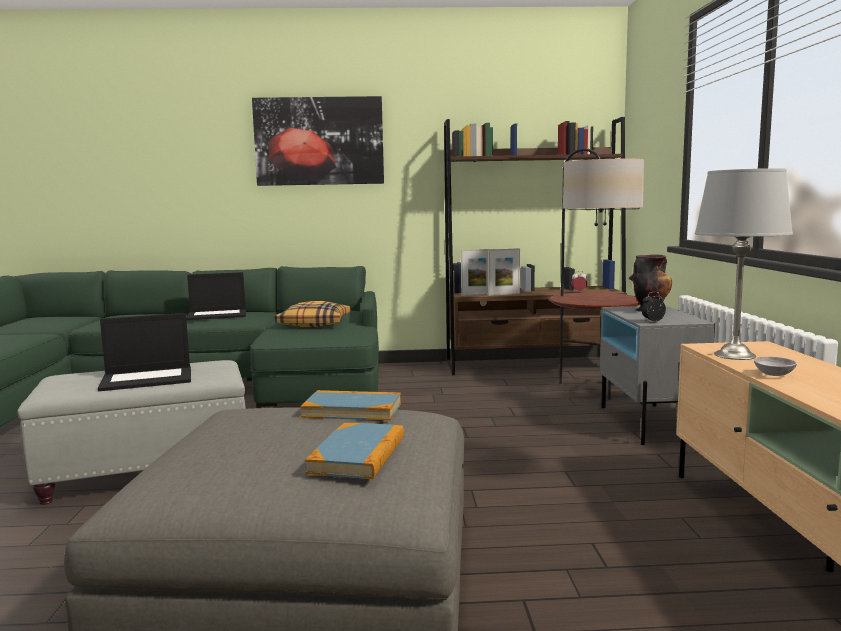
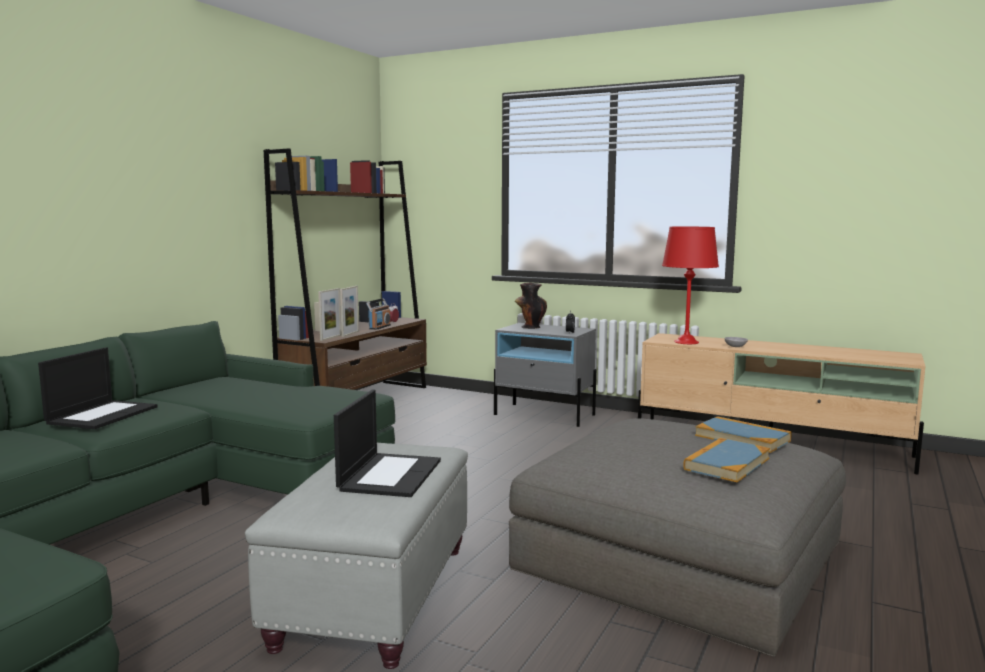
camera: 60 degrees left, 0 degrees up
(314, 324) = (267, 395): pillow -> none
(319, 141) = (135, 159): picture -> none
(352, 410) = (634, 426): book -> book (727, 464)
(551, 293) = (379, 327): none -> radio
(593, 388) = (450, 405): floor lamp -> none
(734, 355) = (686, 342): grey table lamp -> red table lamp

